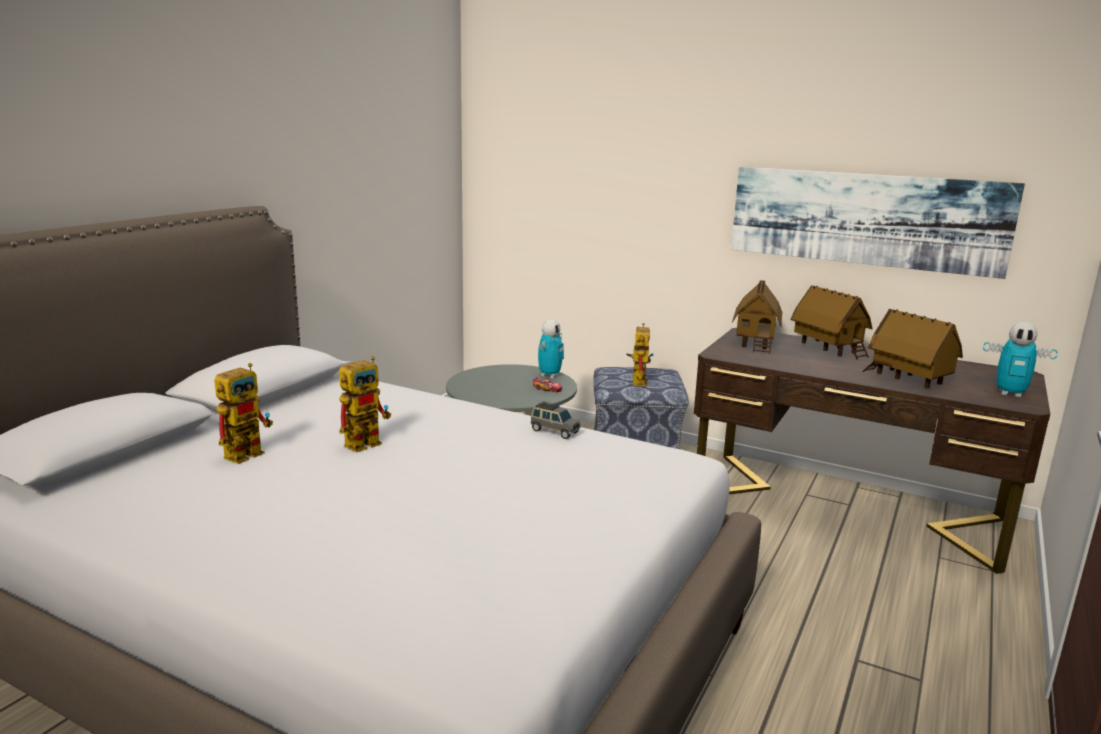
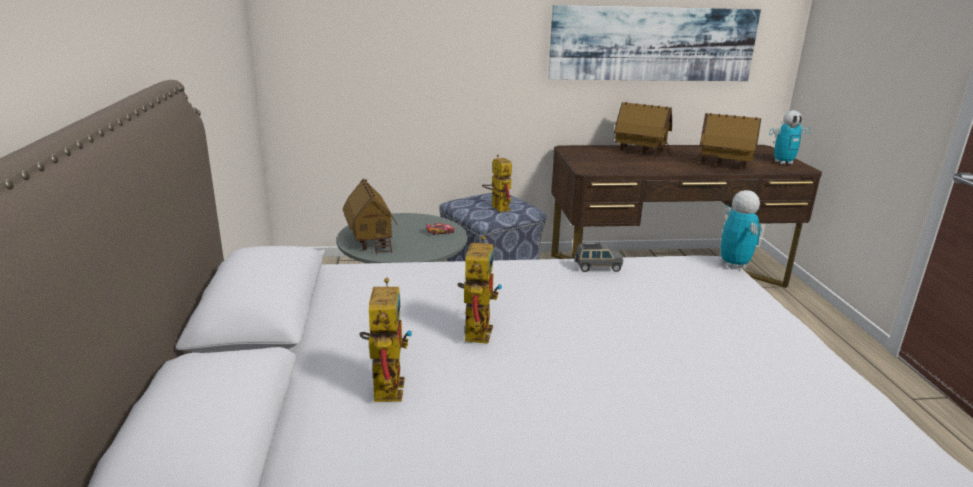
camera: 35 degrees left, 5 degrees up
(549, 375) = (421, 219): toy robot -> toy robot (734, 264)
(755, 342) = (591, 156): toy house -> toy house (371, 240)

